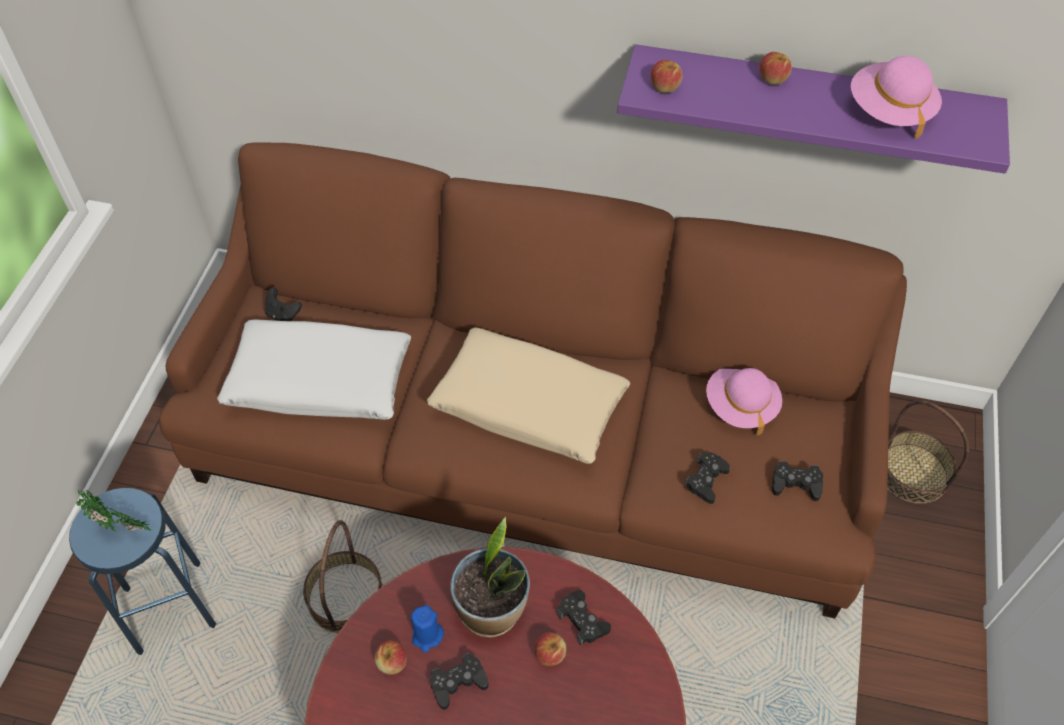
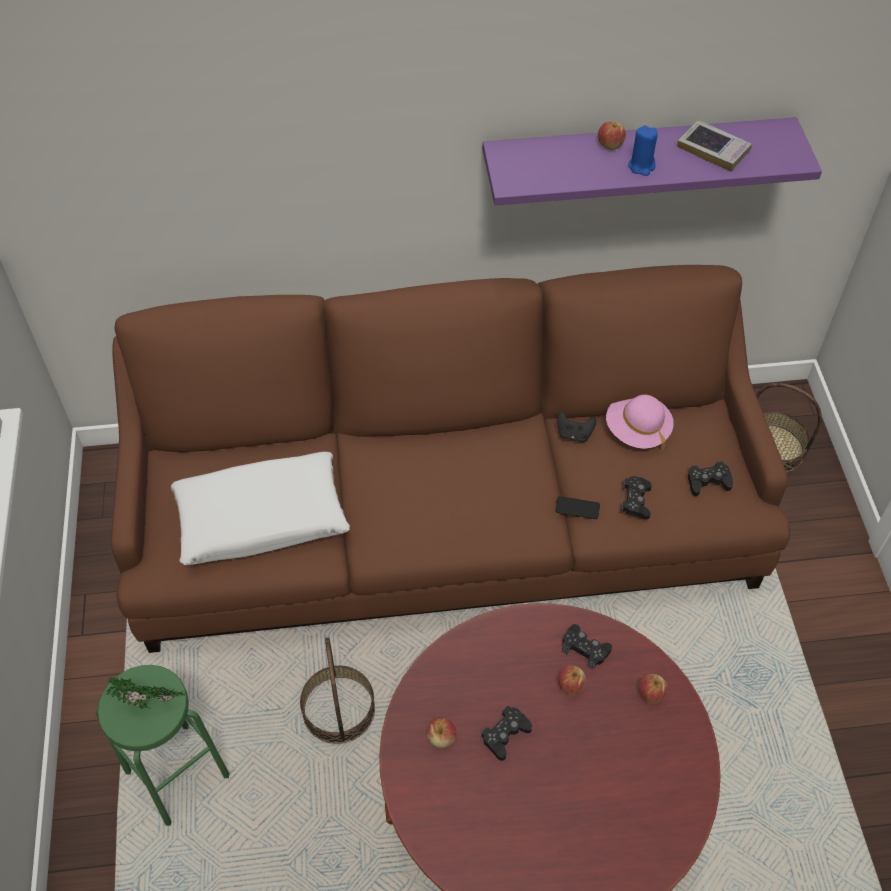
camera: 20 degrees left, 0 degrees up
(170, 607) = (177, 774): blue stool -> green stool
(283, 315) = (198, 469): black game controller -> black game controller (574, 434)
(427, 636) = (461, 705): blue candle -> blue candle (641, 166)
(491, 610) = (506, 666): potted plant -> none
(528, 406) = (460, 484): beige pillow -> none
(641, 468) = (577, 508): none -> phone
(664, 87) = (526, 173): apple -> apple (651, 693)
(889, 111) = (713, 150): pink hat -> book

